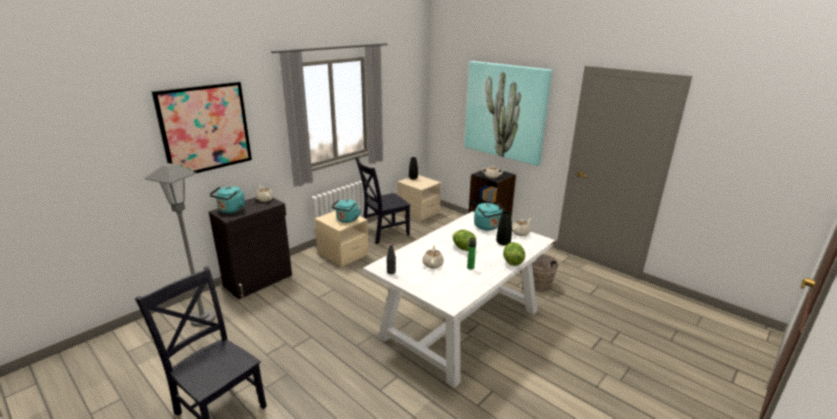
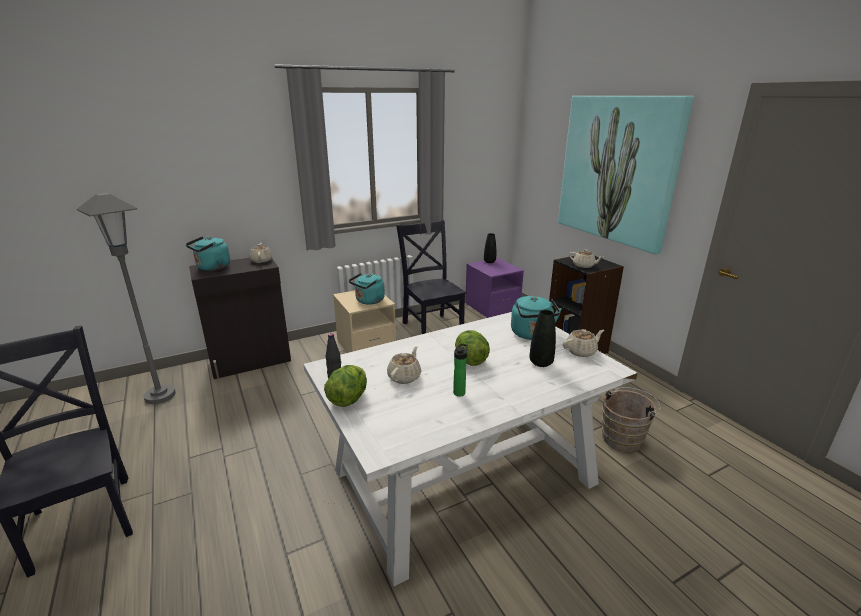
camera: 20 degrees right, 0 degrees up
(205, 128) = (186, 161): picture -> none
(383, 232) = (432, 326): black chair -> black chair turned 75 degrees clockwise
(418, 212) = (492, 307): beige nightstand -> purple nightstand
(512, 262) = (536, 397): lettuce -> lettuce (348, 399)

